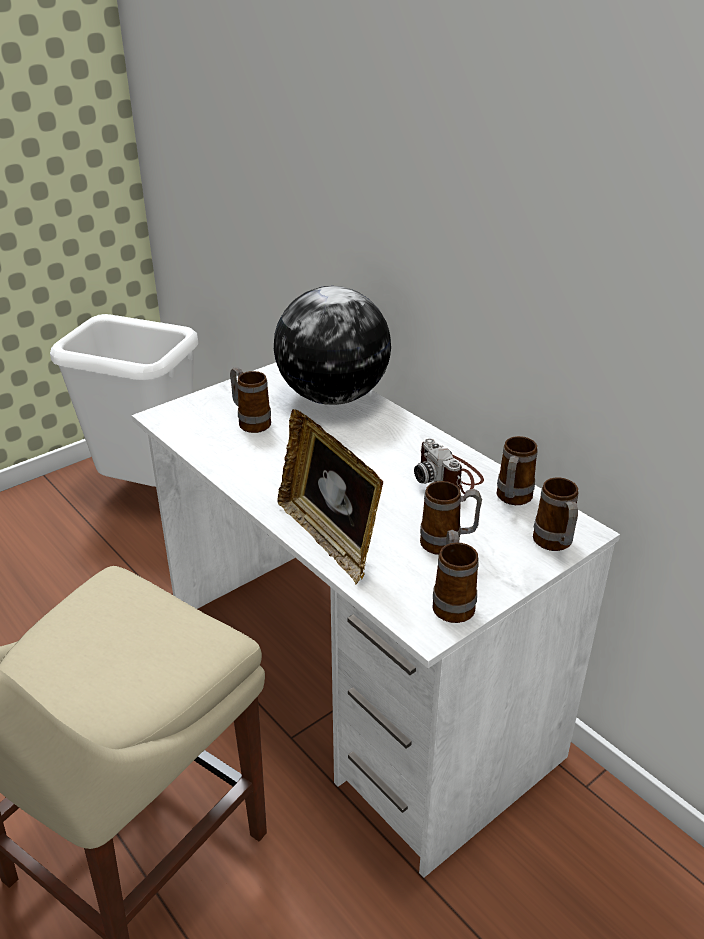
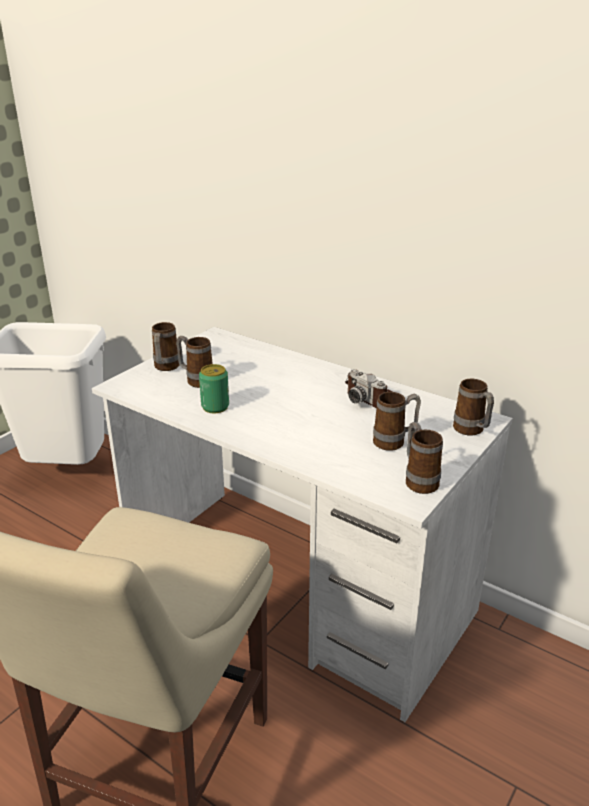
camera: 15 degrees left, 5 degrees down
(256, 461) = (215, 407): none -> can
(329, 538) = (302, 451): picture frame -> none
(333, 396) = (253, 355): globe -> none
(512, 500) = (425, 406): mug -> mug (165, 368)

